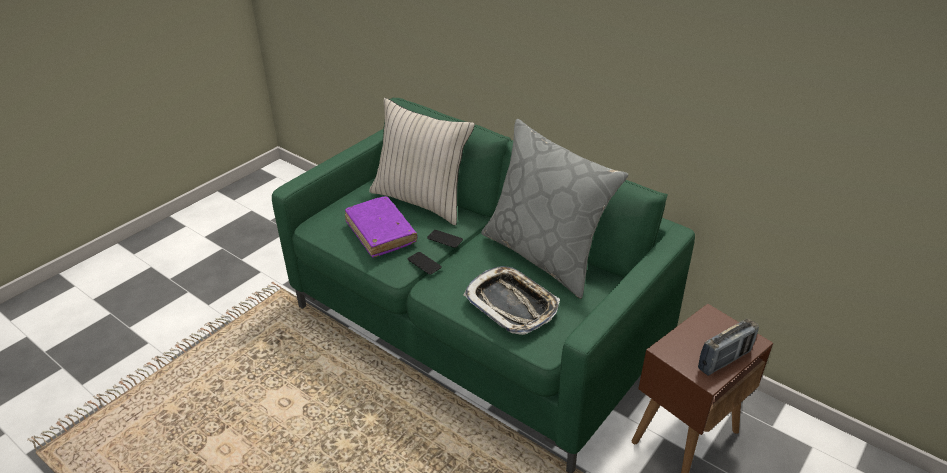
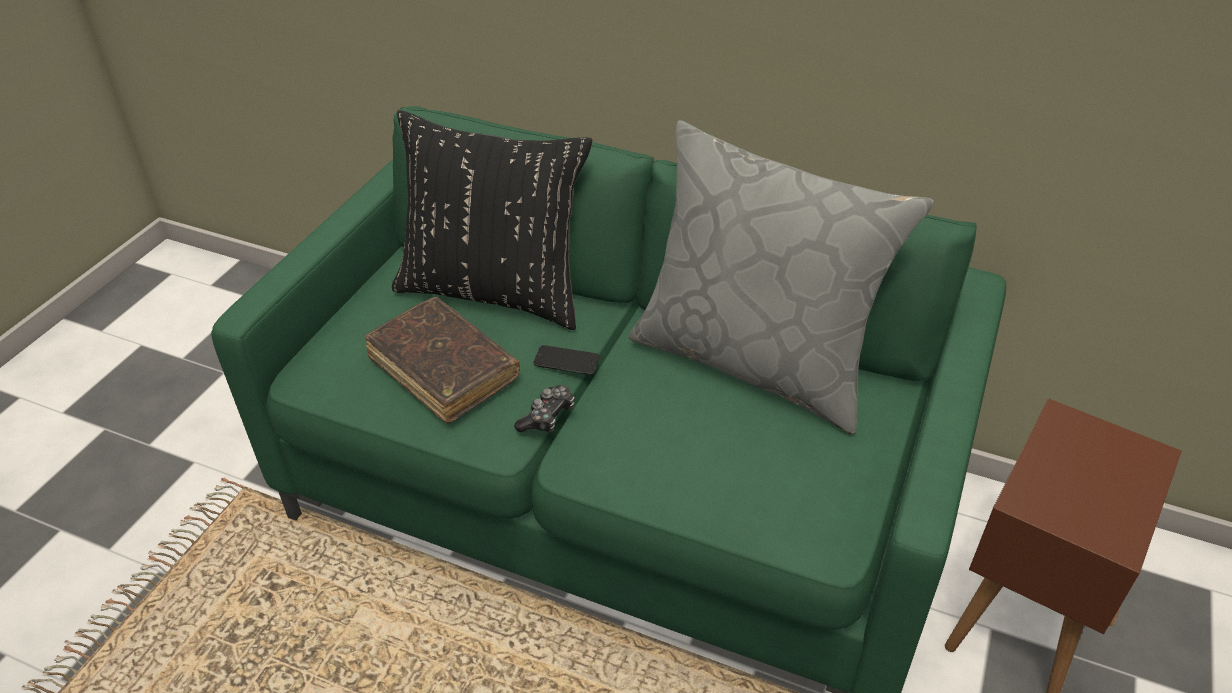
camera: 15 degrees left, 5 degrees up
(380, 233) = (443, 369): purple book -> brown book
(421, 200) = (494, 291): beige pillow -> black pillow
(424, 263) = (547, 417): phone -> game controller
(511, 304) = (740, 470): tray -> none
(724, 360) = (1125, 500): radio -> none

